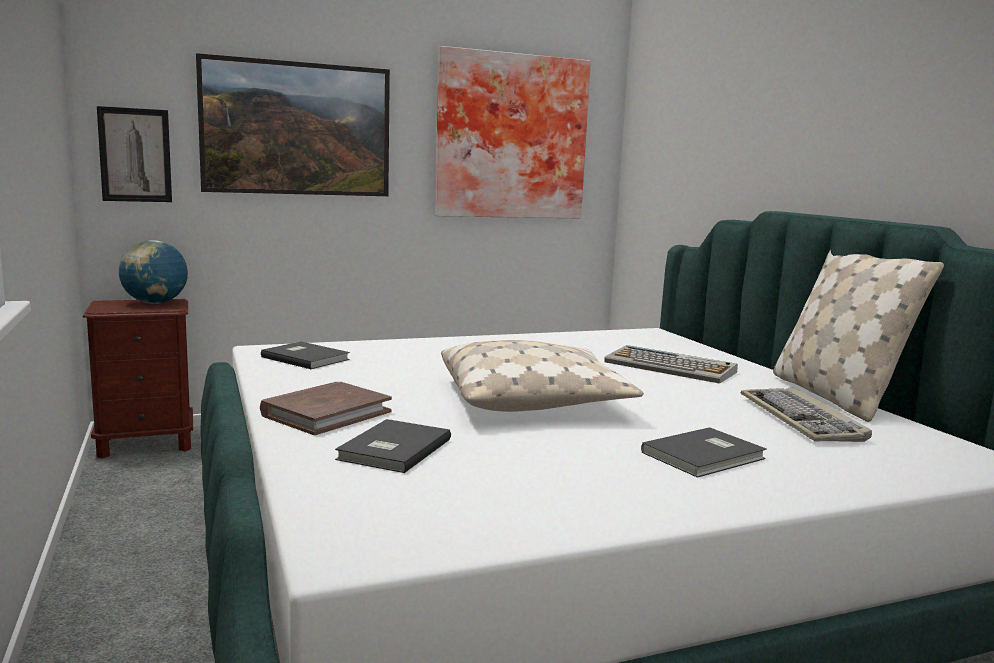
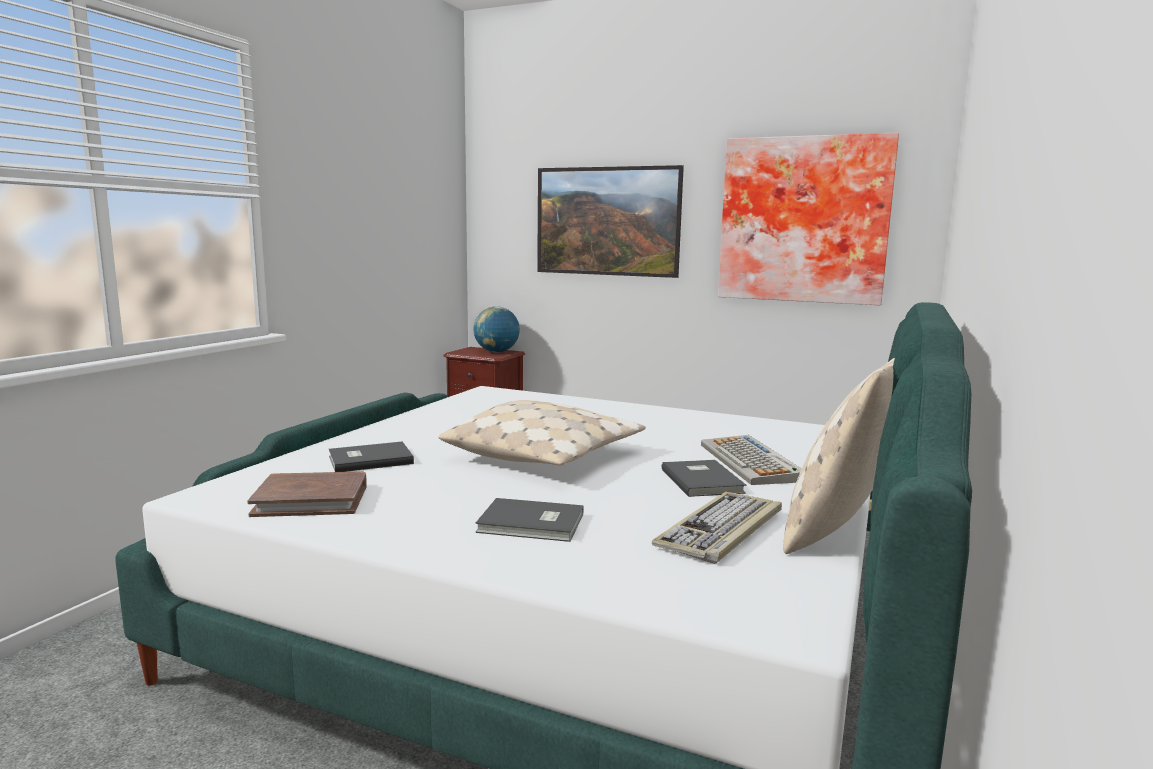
camera: 45 degrees right, 0 degrees up
(135, 155) = (500, 245): picture -> none
(306, 358) = (494, 399): grey book -> grey book (703, 480)
(326, 413) = (401, 432): brown book -> brown book (311, 499)

